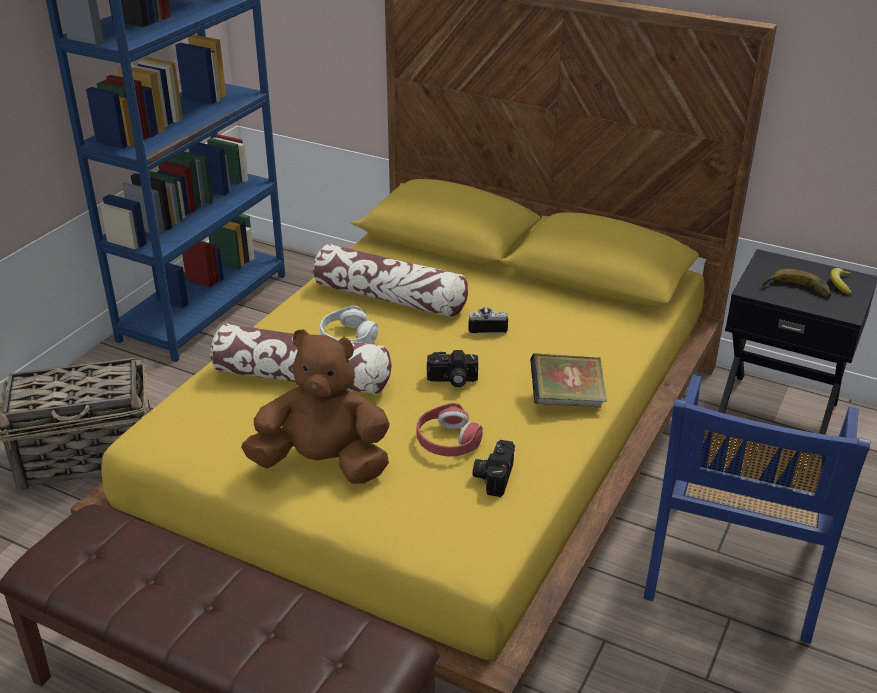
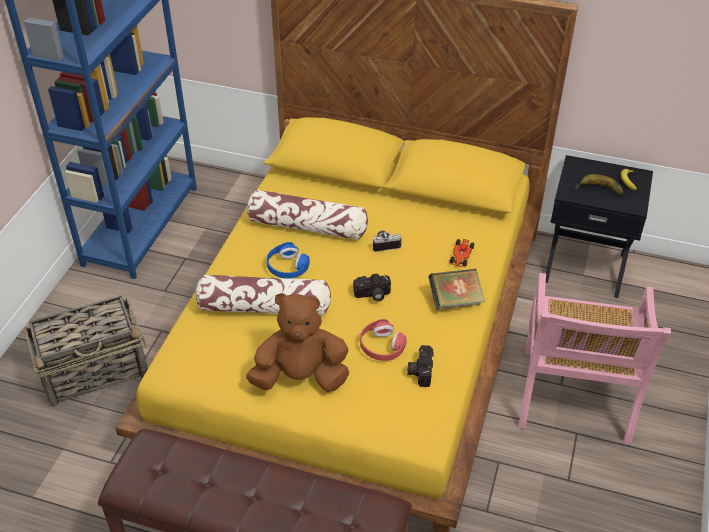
camera: 10 degrees left, 10 degrees up
(348, 337) = (287, 267): white headphones -> blue headphones
(587, 350) = (461, 256): none -> toy car
(734, 570) = (574, 397): blue chair -> pink chair

